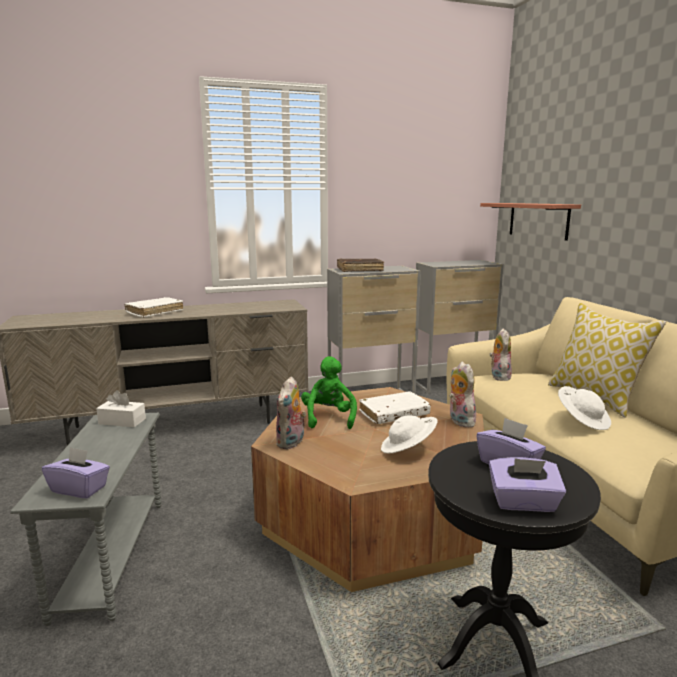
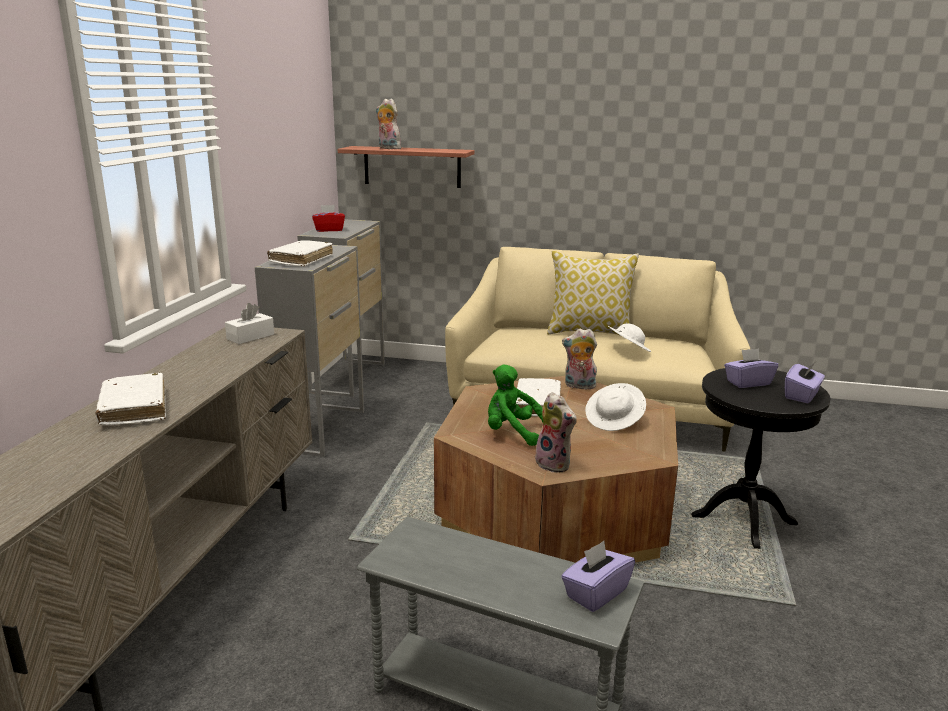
camera: 60 degrees left, 5 degrees up
(122, 421) = (413, 545): white tissue box -> white tissue box (250, 337)
(360, 270) = (301, 260): brown book -> white book
(446, 262) = (329, 230): none -> red tissue box
(498, 377) = (502, 342): plush toy -> plush toy (388, 148)

